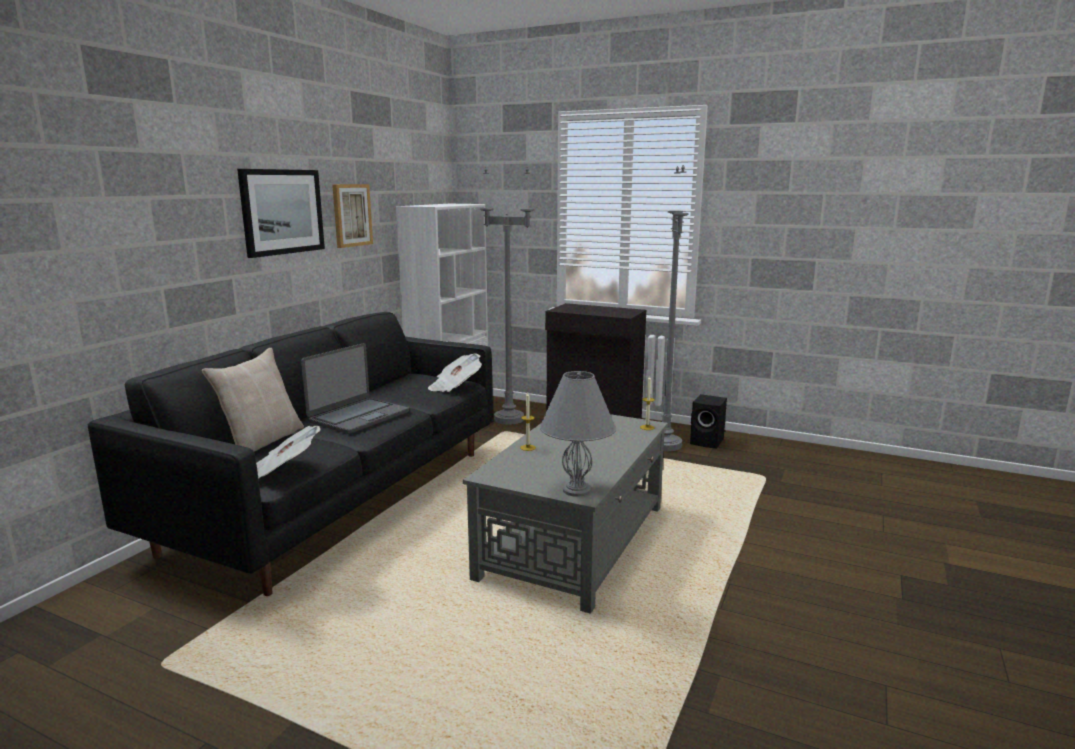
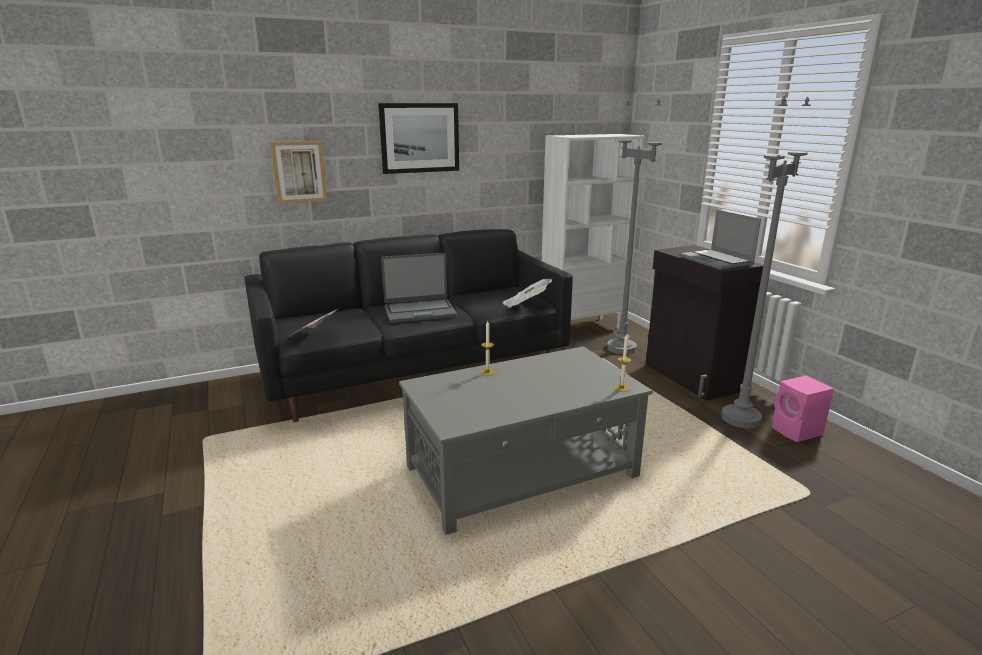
camera: 40 degrees right, 5 degrees up
(262, 441) = (340, 313): beige pillow -> none
(351, 215) = (495, 142): picture -> picture (299, 172)
(576, 490) = (454, 420): grey table lamp -> none
(610, 312) = (717, 261): none -> laptop
(708, 442) = (797, 432): black speaker -> pink speaker

